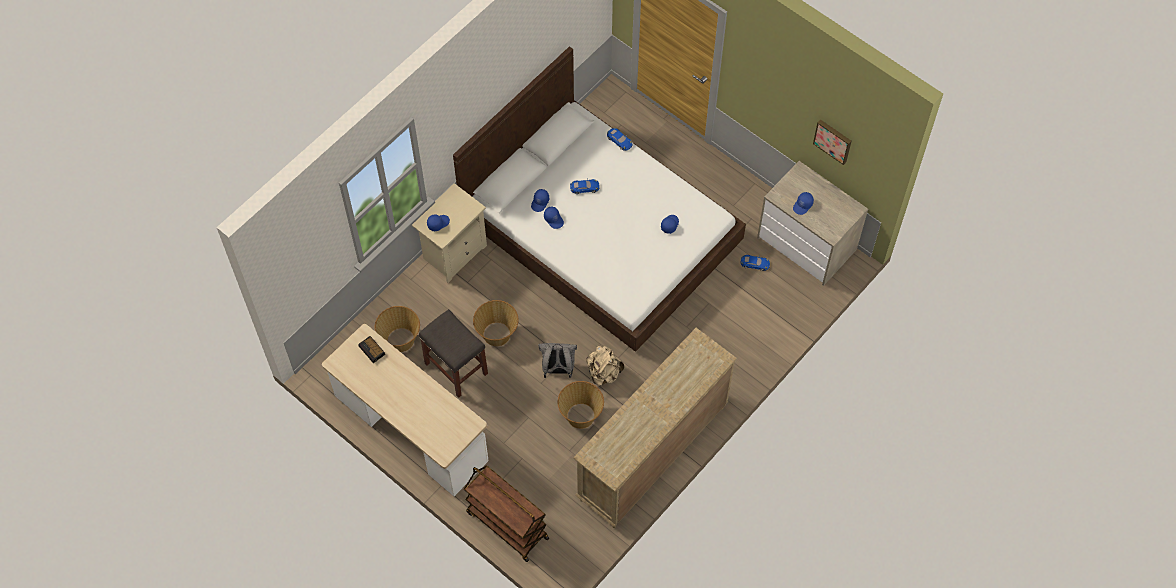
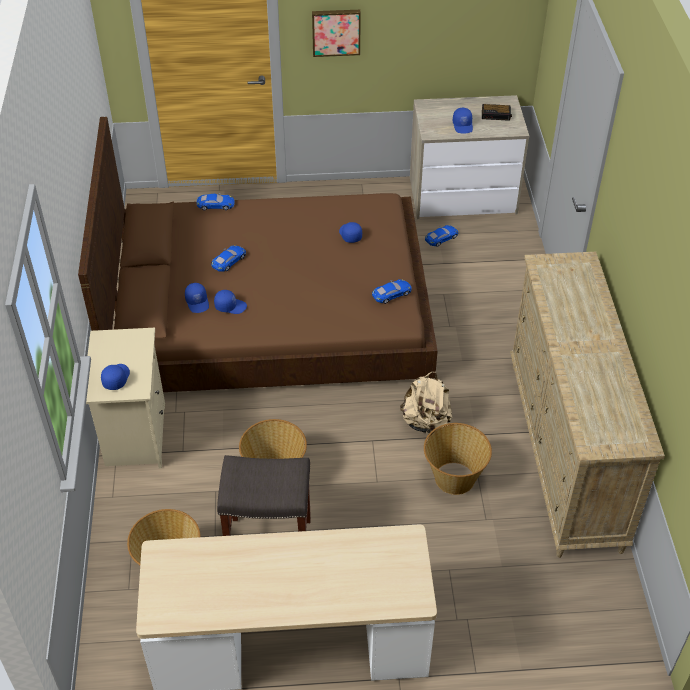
camera: 45 degrees left, 15 degrees down
(372, 351) = (189, 563): alarm clock -> alarm clock (496, 114)
(506, 525) = (520, 653): brown cart -> none
(558, 369) = (378, 455): grey backpack -> none
(601, 229) = (268, 308): white bed -> brown bed
(645, 284) = (391, 293): none -> blue toy car
(833, 140) = (457, 26): picture -> picture (336, 31)

